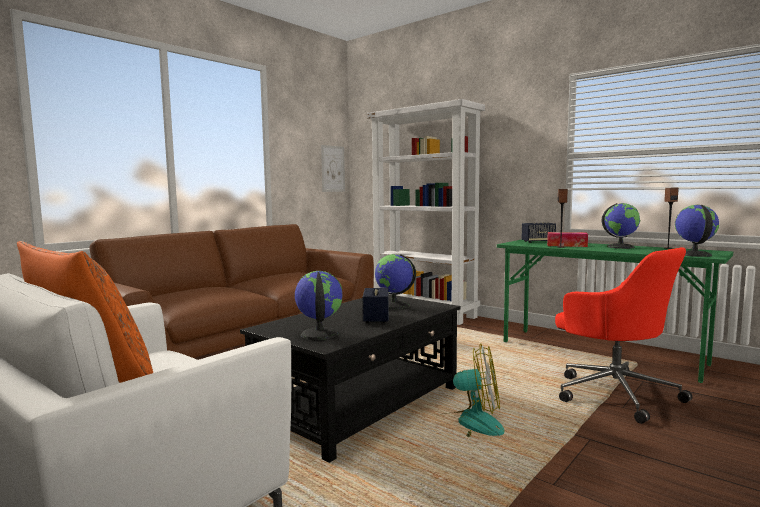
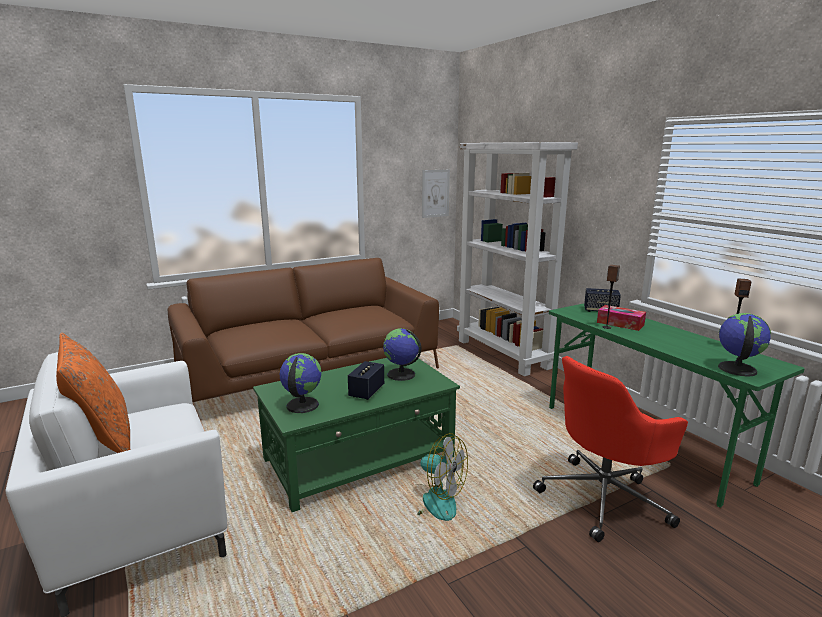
camera: 20 degrees right, 10 degrees up
(362, 405) = (360, 458): black coffee table -> green coffee table
(614, 393) = (604, 498): red office chair -> red office chair turned 75 degrees clockwise
(620, 247) = (676, 336): globe -> none

